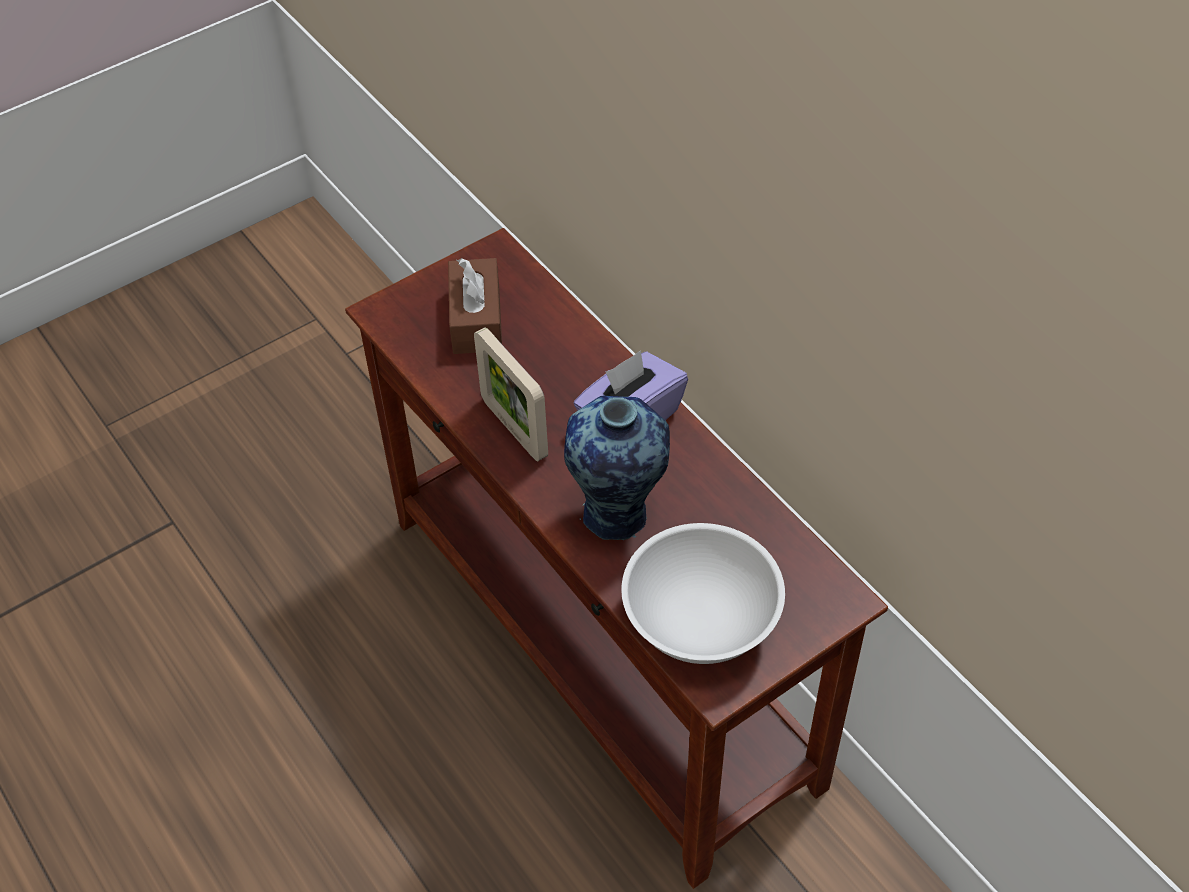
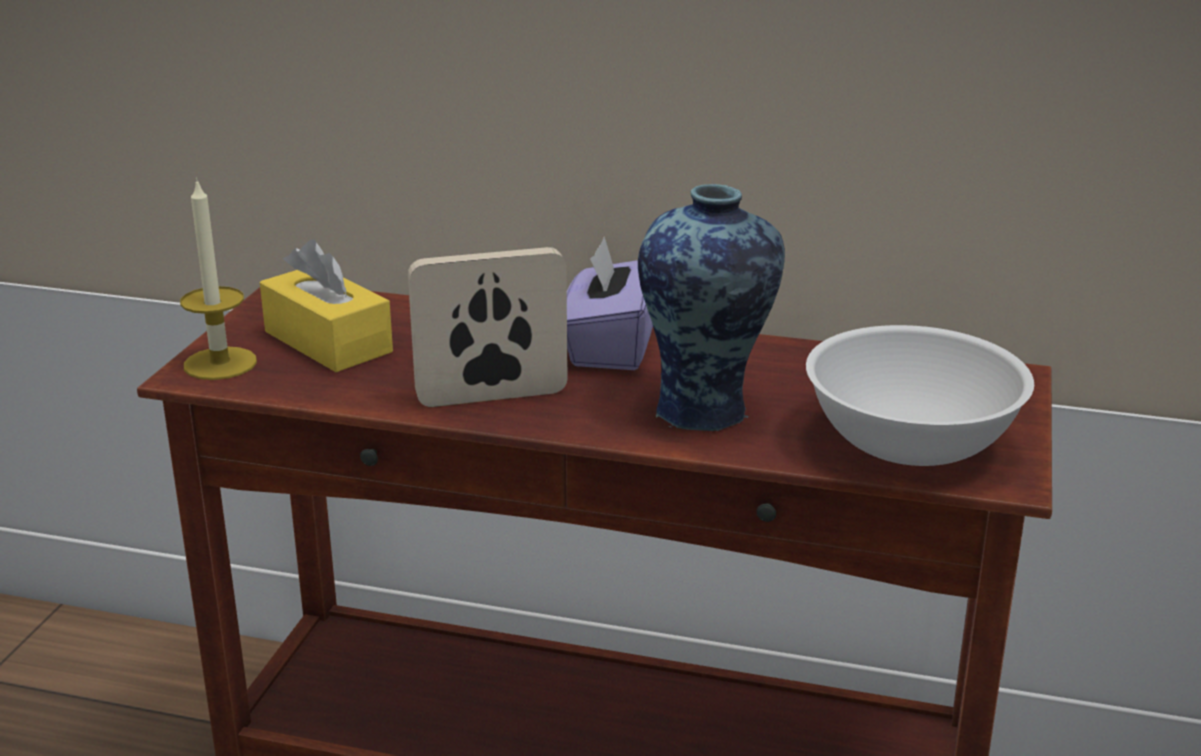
camera: 40 degrees left, 25 degrees down
(402, 309) = (220, 363): none -> candle
(476, 319) = (328, 342): brown tissue box -> yellow tissue box
(514, 429) = (492, 396): picture frame -> picture frame turned 150 degrees clockwise

